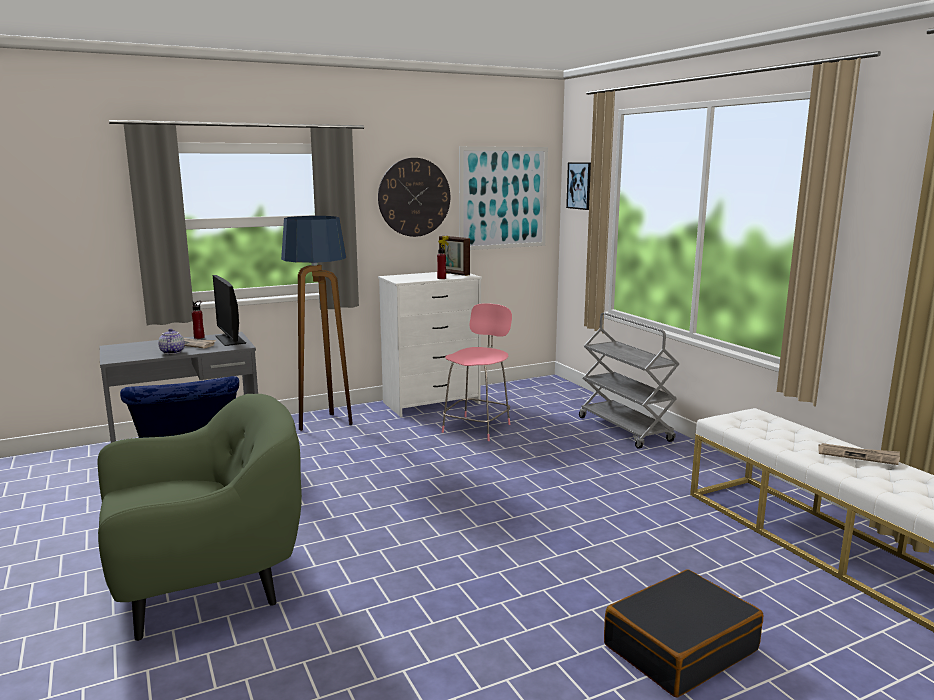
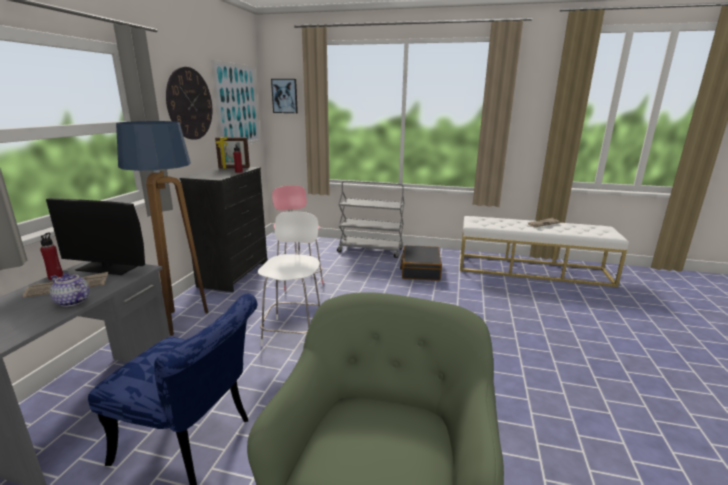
camera: 50 degrees left, 5 degrees up
(376, 466) = (294, 331): none -> white chair
(431, 403) = (234, 275): white dresser -> black dresser
(679, 647) = (596, 338): black suitcase -> black suitcase (420, 270)

